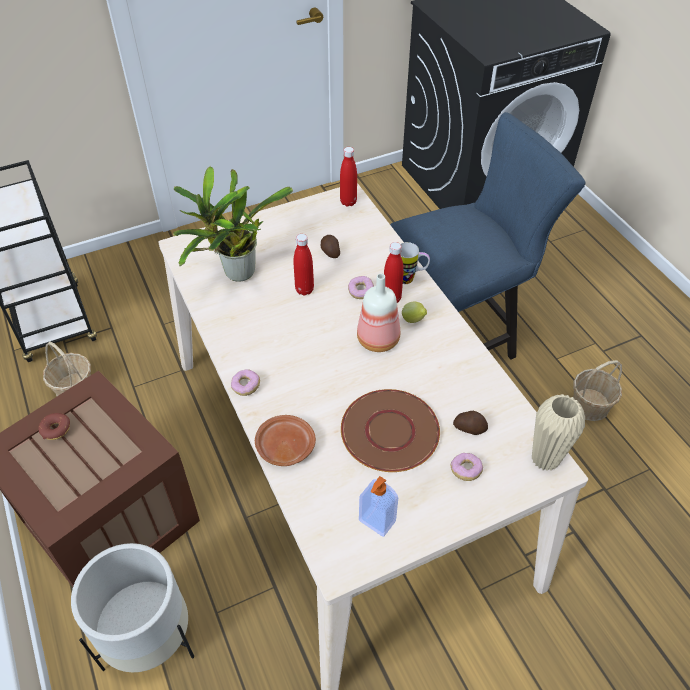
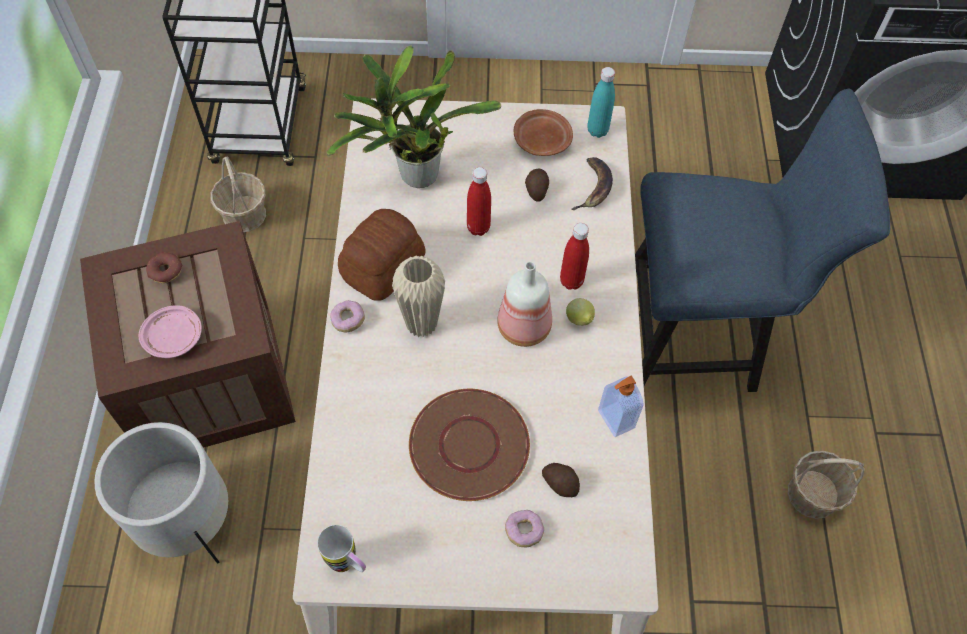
camera: 25 degrees right, 10 degrees up
(91, 474) = (174, 337): none -> pink plate
(249, 342) = (381, 267): none -> bread
(284, 446) = (348, 409): brown plate -> brown plate (541, 140)
(348, 202) = (597, 130): red bottle -> turquoise bottle
(360, 291) = (540, 257): donut -> none
(368, 236) = (593, 187): none -> banana
(376, 522) = (392, 541): soap dispenser -> soap dispenser (615, 420)
(410, 279) = (609, 265): mug -> mug (348, 565)
(545, 459) = (622, 562): beige vase -> beige vase (421, 324)

